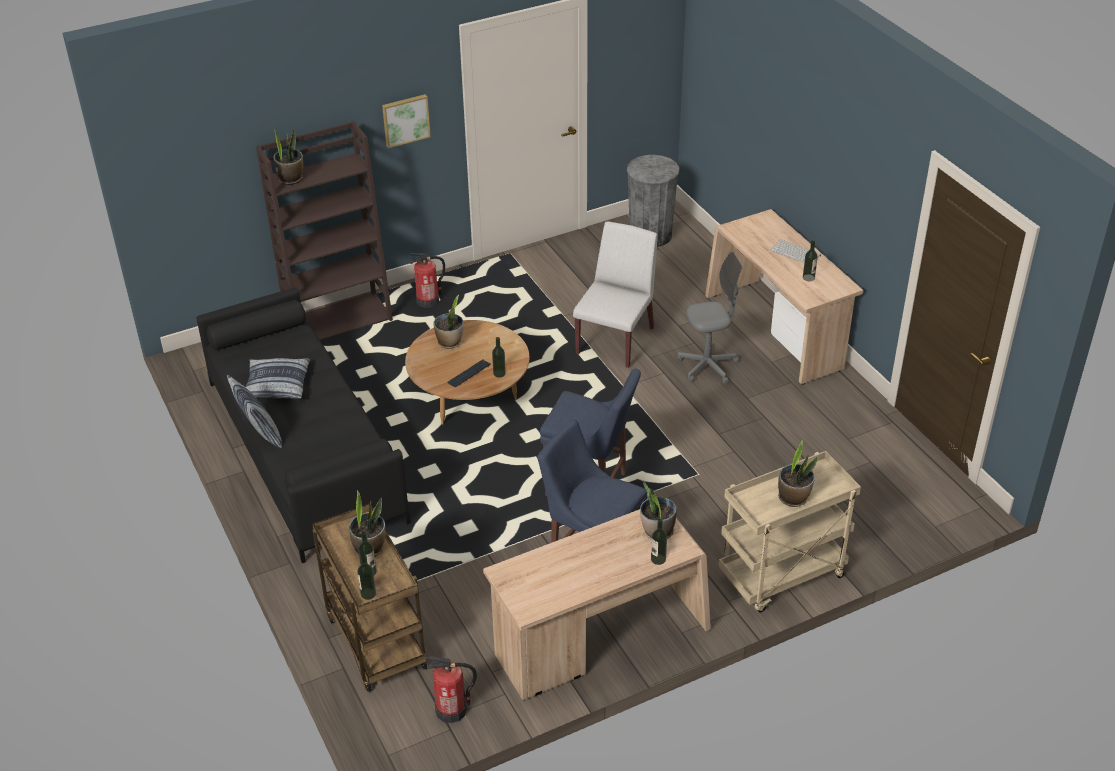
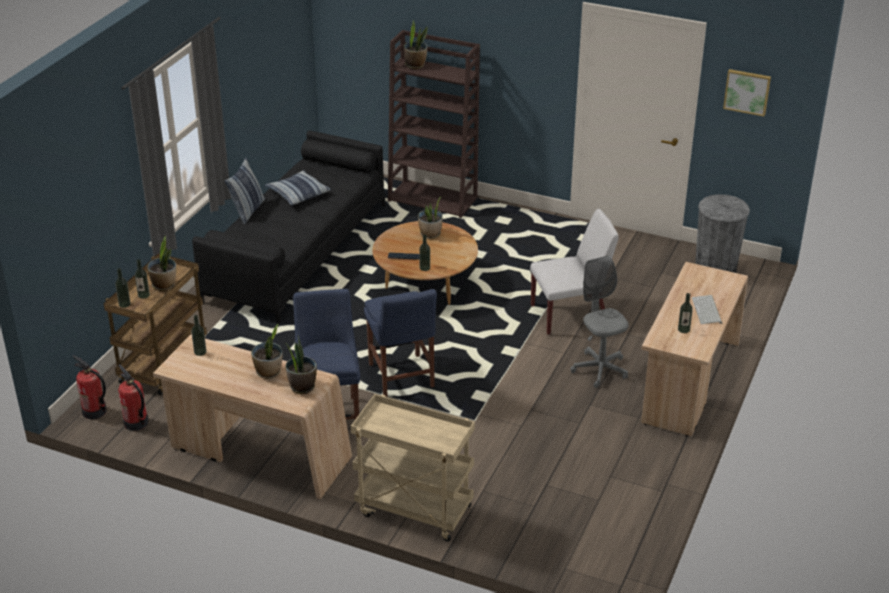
camera: 50 degrees right, 5 degrees down
(405, 120) = (525, 63): picture -> picture (747, 91)
(428, 301) = (500, 221): fire extinguisher -> fire extinguisher (94, 411)
(658, 559) = (275, 399): bottle -> bottle (200, 352)
(708, 367) = (600, 369): grey office chair -> grey office chair turned 150 degrees counterclockwise
(793, 498) = (409, 432): potted plant -> potted plant (269, 372)

